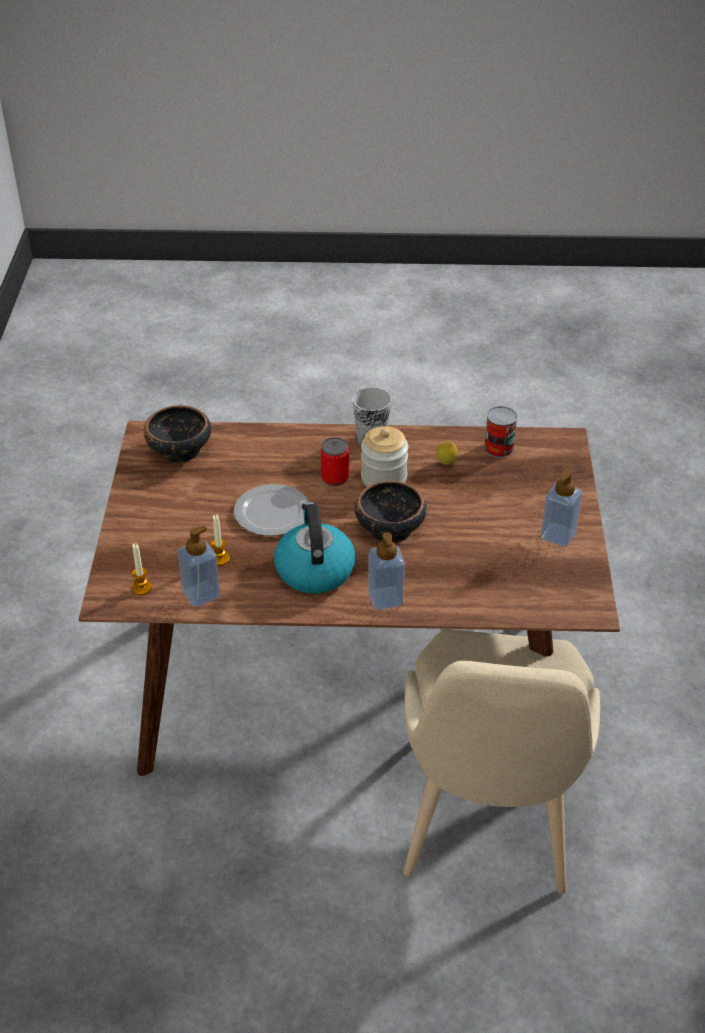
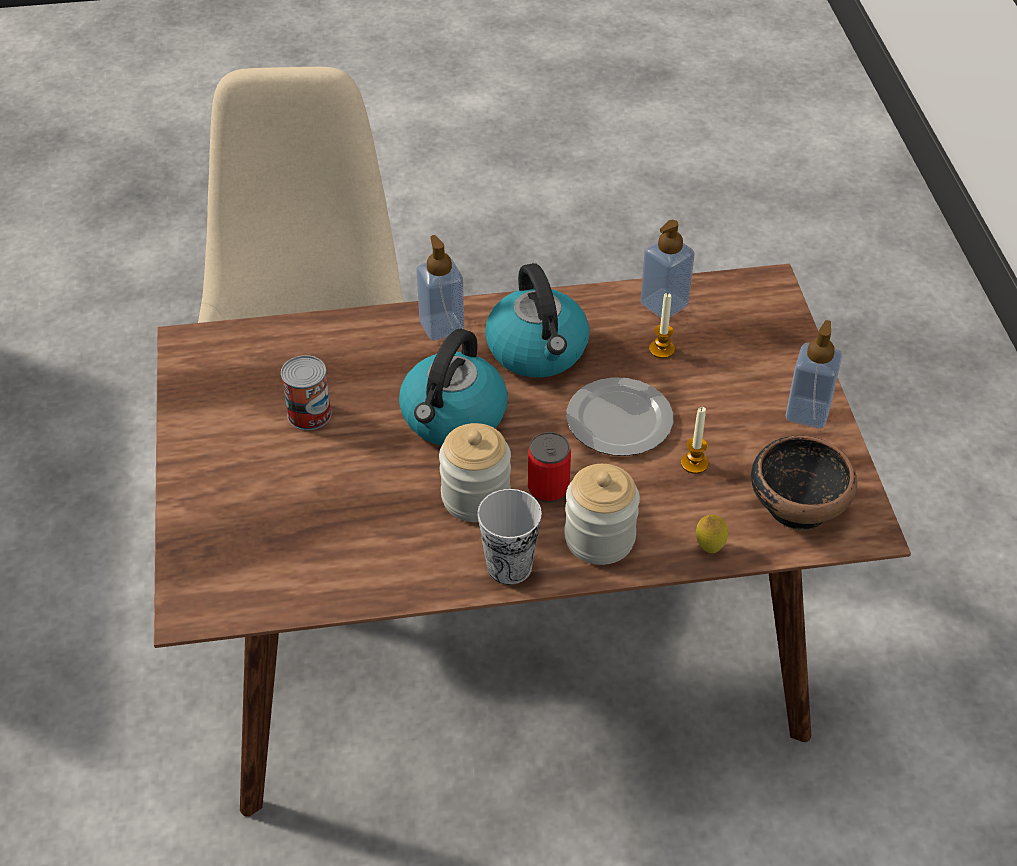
camera: 170 degrees right, 5 degrees up
(141, 587) = (738, 303): candle -> candle (694, 463)
(311, 447) = (599, 538): none -> jar
(389, 529) = (453, 417): bowl -> kettle
(446, 464) = (384, 536): lemon -> lemon (709, 547)
(498, 448) = (302, 579): can -> can (309, 414)
(558, 535) = (220, 437): soap dispenser -> soap dispenser (807, 413)

